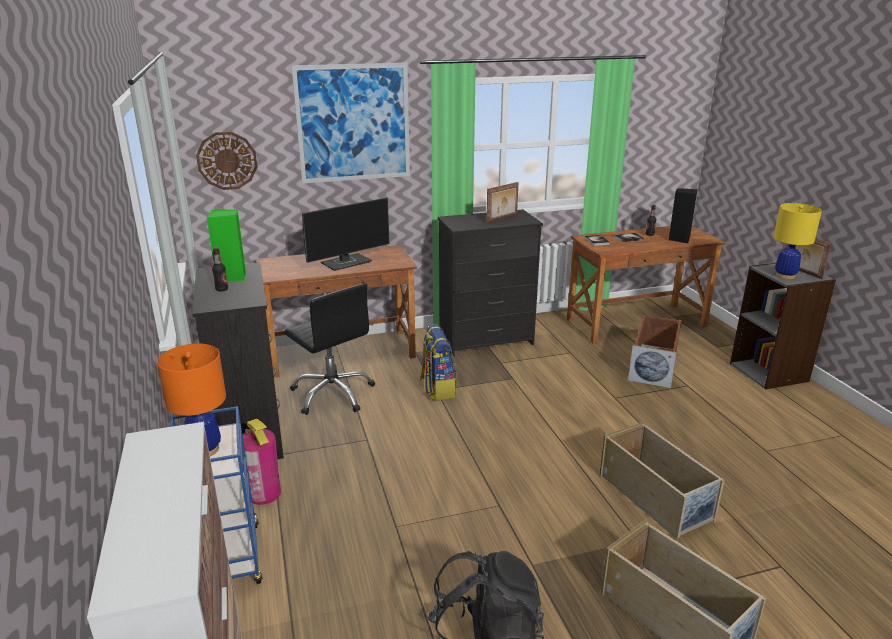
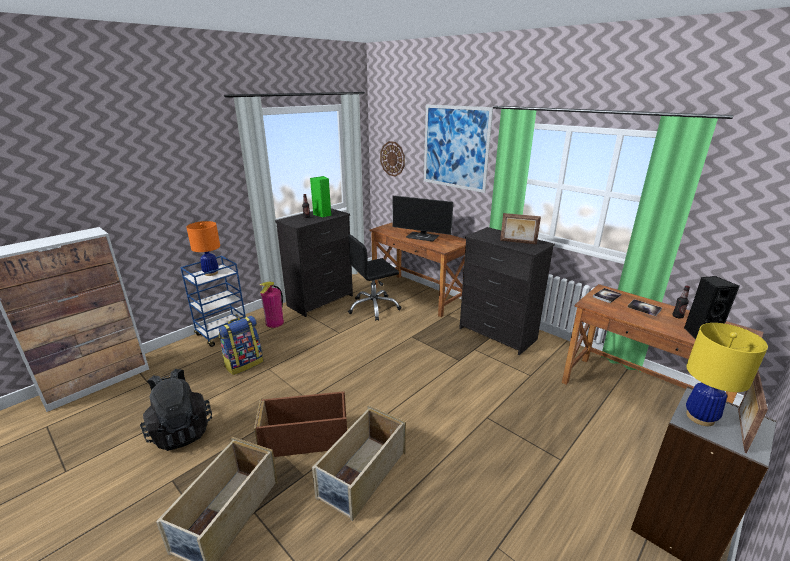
camera: 60 degrees right, 0 degrees up
(333, 394) = (374, 307): black office chair -> black office chair turned 45 degrees clockwise
(437, 389) = (413, 336): backpack -> backpack (244, 364)
(653, 365) = (571, 428): brown storage box -> brown storage box (306, 438)

